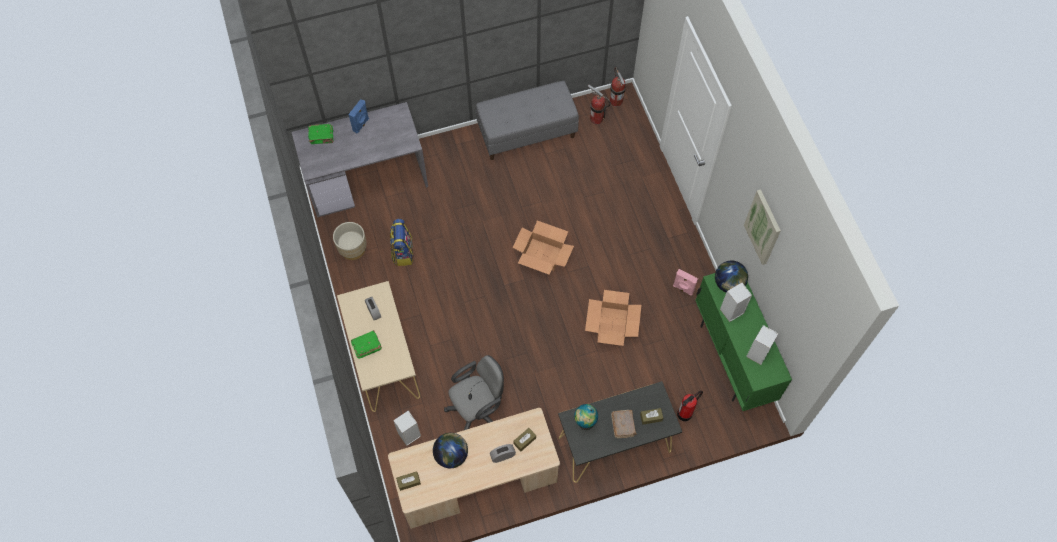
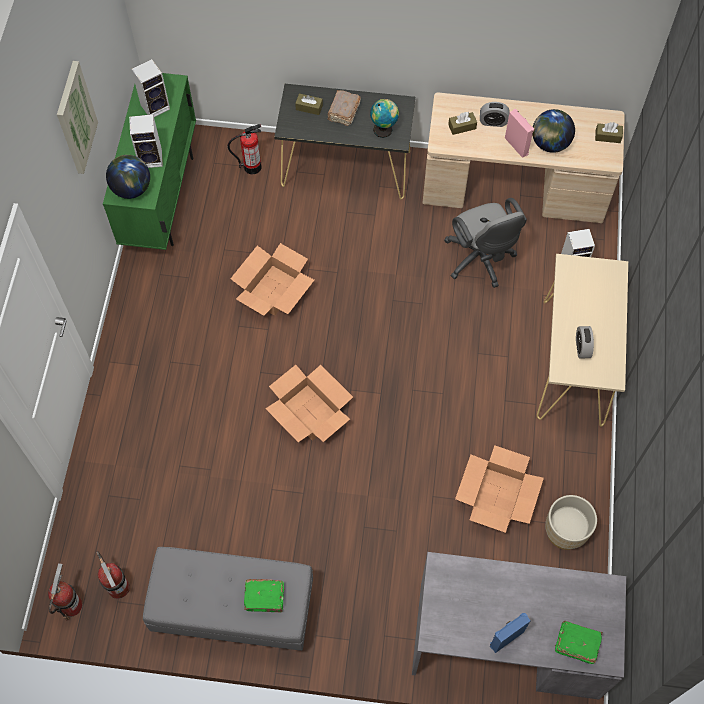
camera: 155 degrees left, 0 degrees up
(366, 346) = (606, 308): green book -> green book (265, 598)
(402, 252) = (496, 496): backpack -> cardboard box
(478, 410) = (480, 261): grey office chair -> grey office chair turned 105 degrees counterclockwise
(683, 289) = (163, 295): pink speaker -> pink speaker (517, 145)

